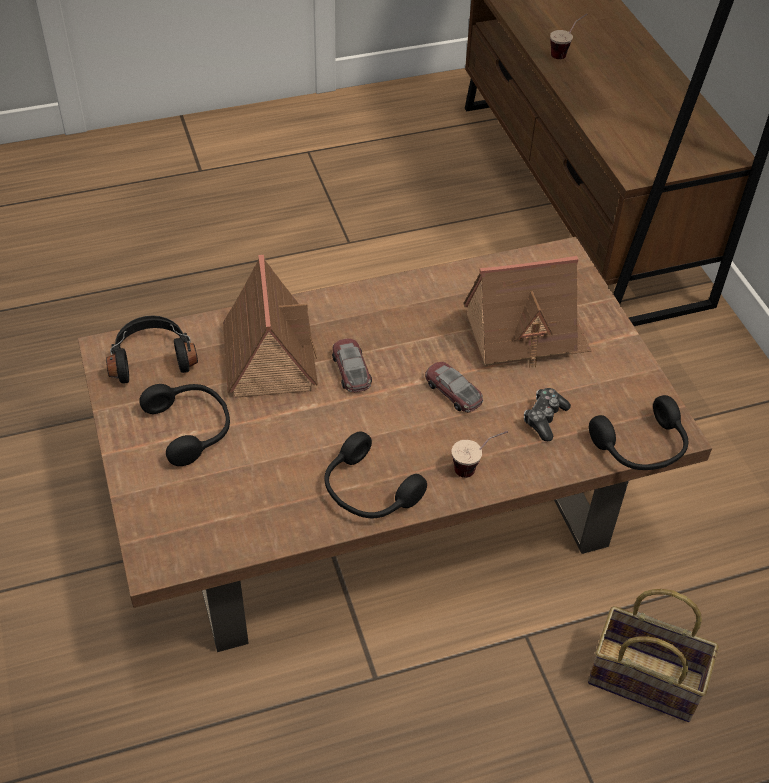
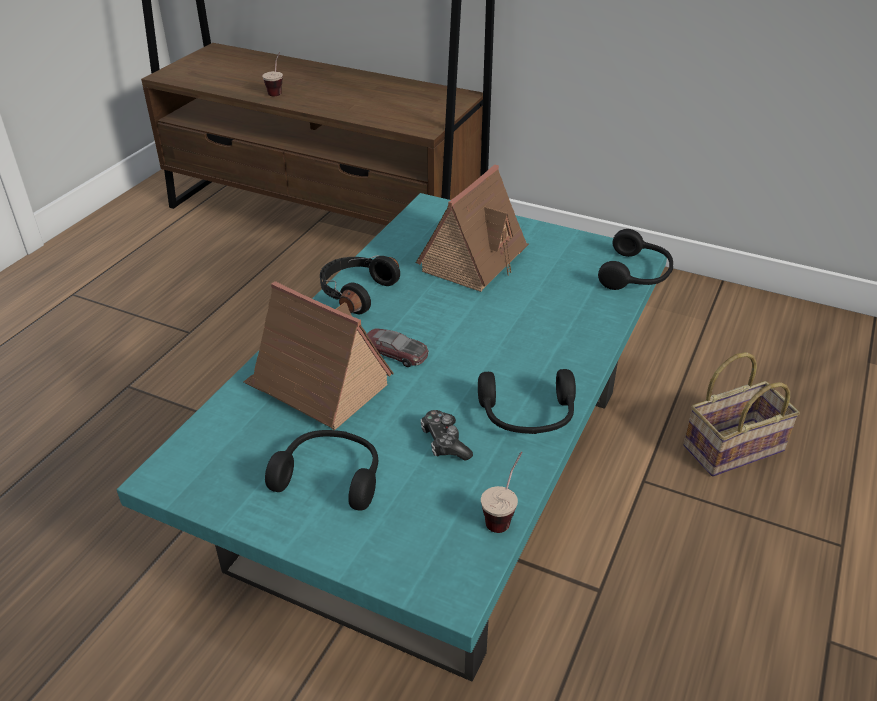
camera: 45 degrees left, 10 degrees down
(152, 358) = (216, 454): black headphones -> black headphones (355, 292)
(382, 492) = (436, 469): brown coffee table -> turquoise coffee table
(453, 391) = (484, 319): toy car -> none
(476, 467) = (569, 350): cup -> cup (504, 514)
(544, 418) = (562, 296): game controller -> game controller (445, 442)

